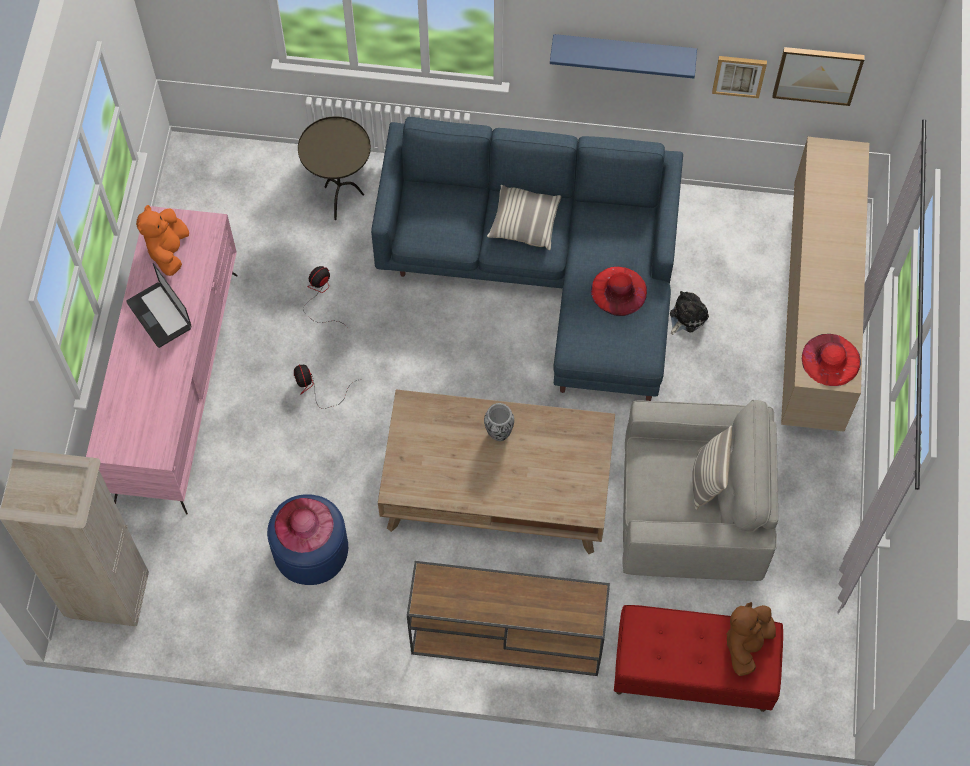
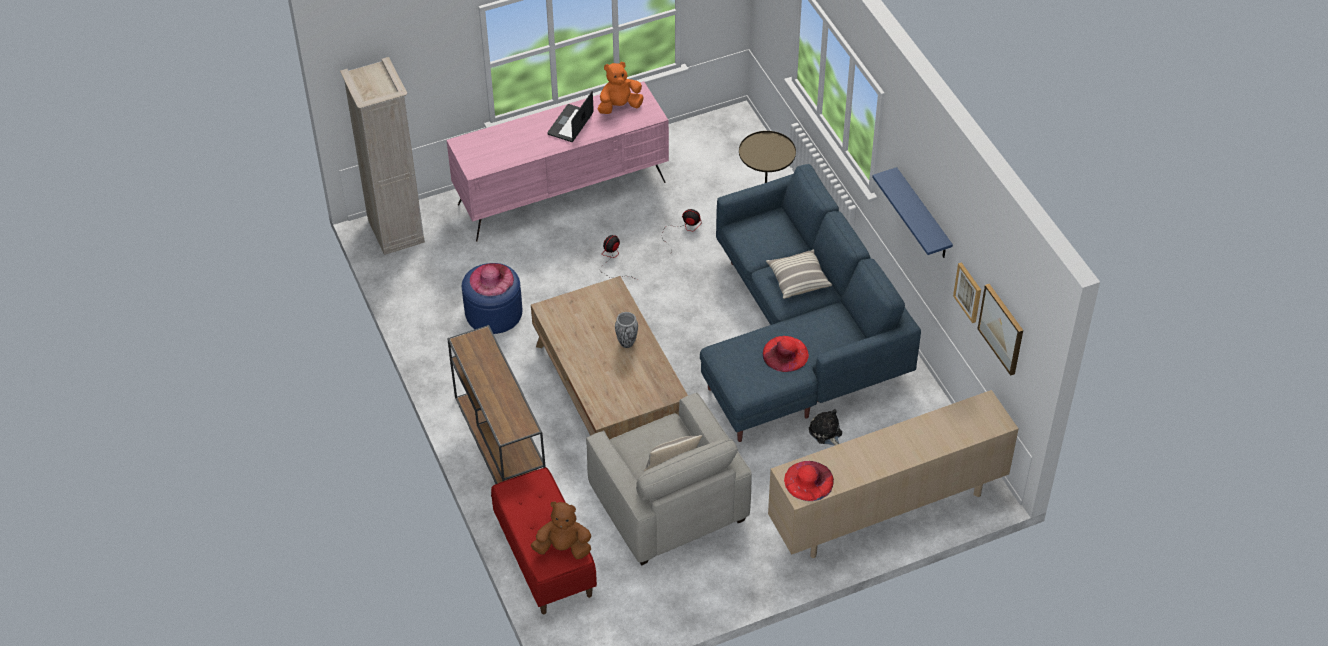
camera: 60 degrees right, 15 degrees down
(686, 316) = (826, 433): plush toy -> plush toy turned 135 degrees counterclockwise

